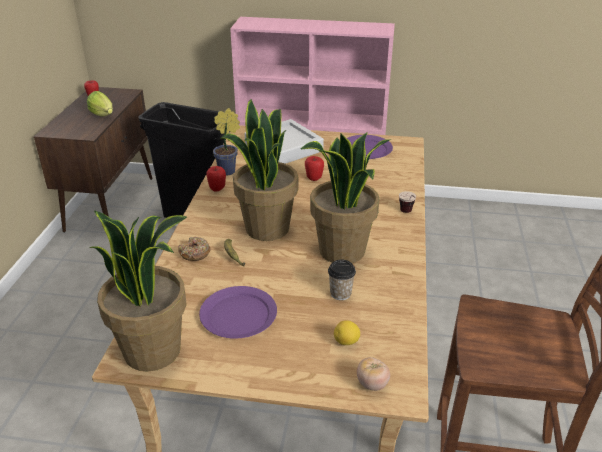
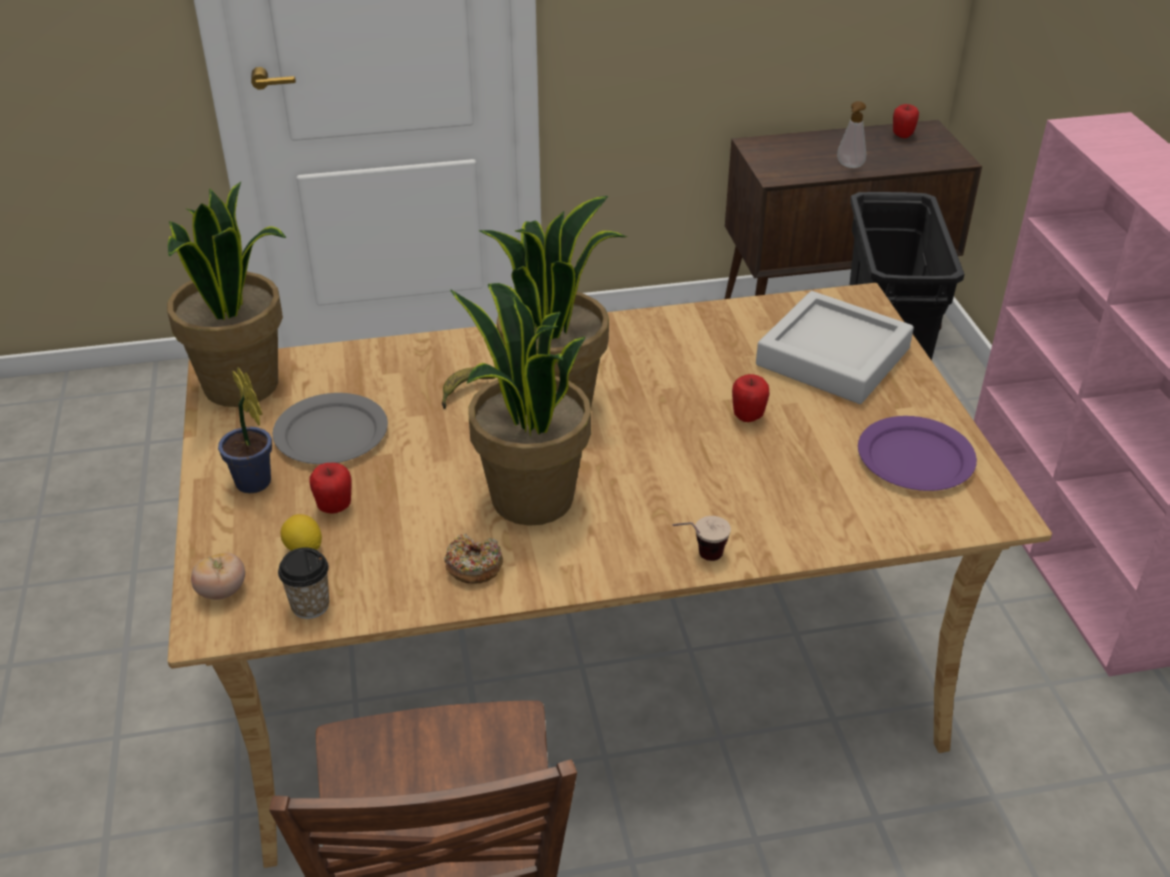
camera: 70 degrees right, 5 degrees up
(103, 115) = (849, 166): lettuce -> soap dispenser
(195, 253) = (454, 357): donut -> donut (473, 566)
(217, 189) = (640, 326): apple -> apple (334, 507)
(229, 171) = (704, 322): potted plant -> potted plant (255, 485)
(238, 314) = (332, 433): purple plate -> grey plate
(340, 293) = (416, 520): cup -> cup (310, 605)

